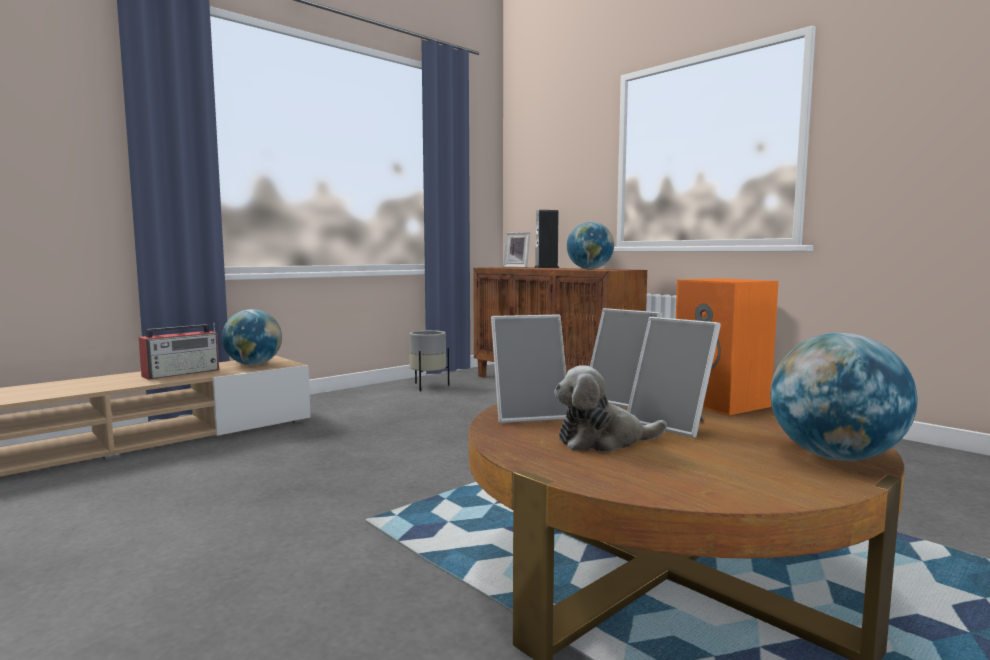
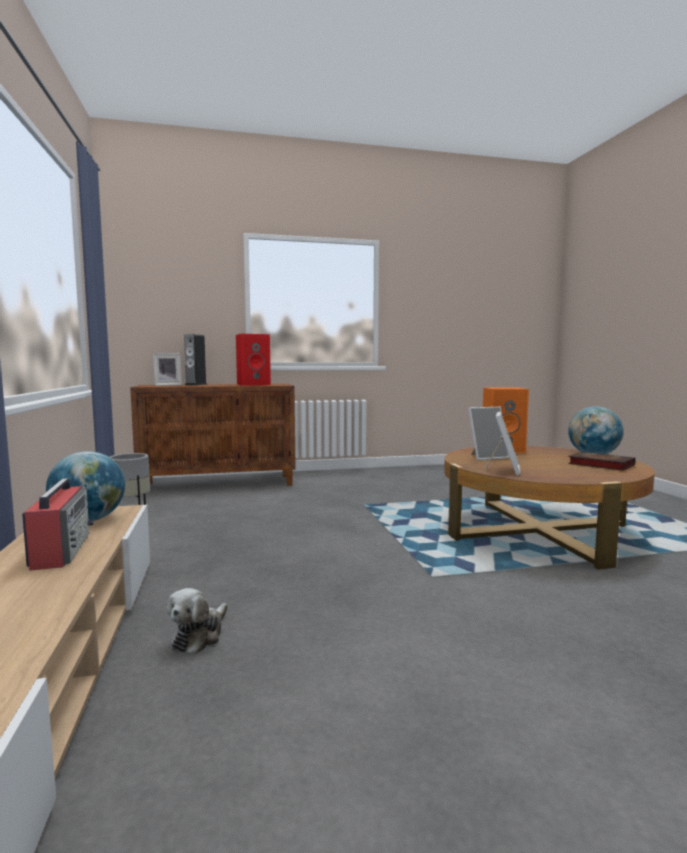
camera: 60 degrees left, 0 degrees up
(590, 269) = (254, 384): globe -> red speaker
(603, 441) = (560, 469): plush toy -> plush toy (199, 635)
(673, 425) = (538, 459): picture frame -> none
(716, 464) = (599, 464): none -> book

